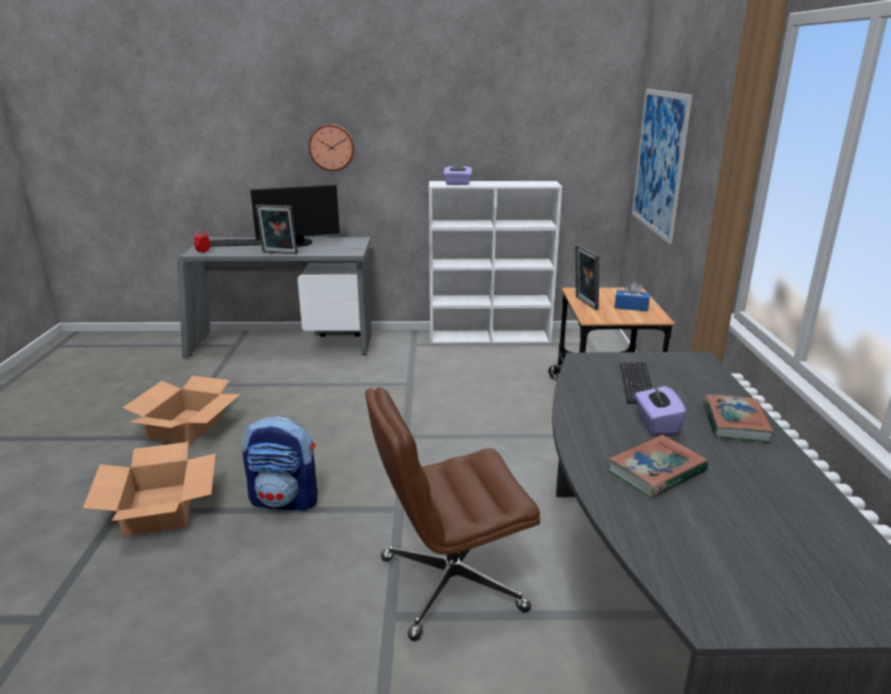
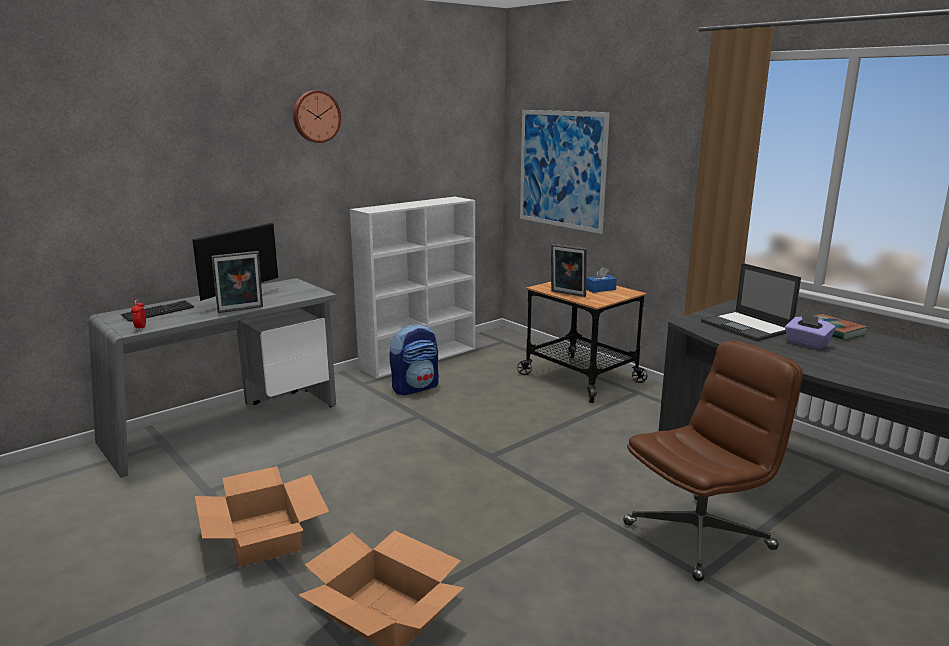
camera: 40 degrees left, 5 degrees down
(285, 500) = (486, 546): backpack -> backpack (415, 387)
(332, 147) = (247, 182): wall clock -> wall clock (316, 116)
(450, 584) = (699, 535): brown office chair -> brown office chair turned 150 degrees counterclockwise
(457, 184) = (386, 208): purple tissue box -> none
(636, 384) = (747, 327): keyboard -> laptop
(656, 471) = (863, 365): book -> none

